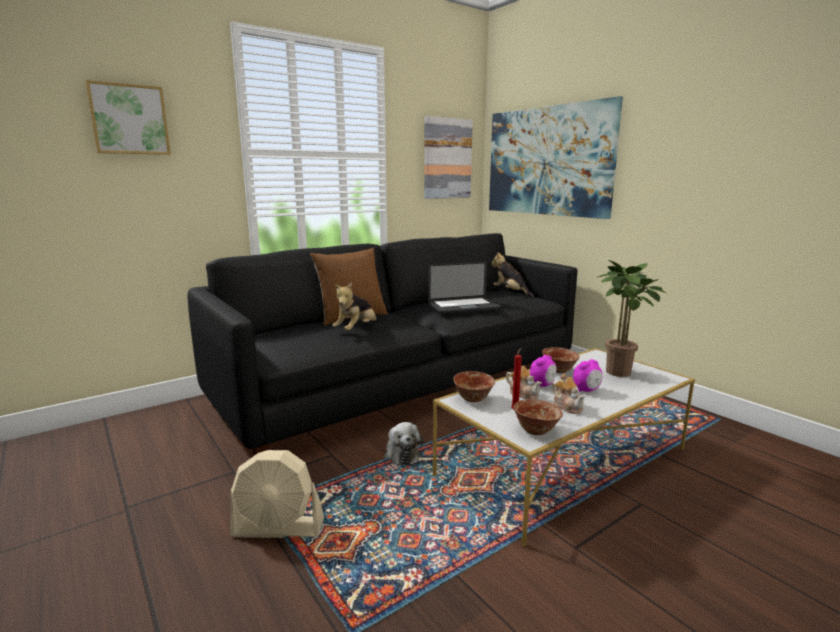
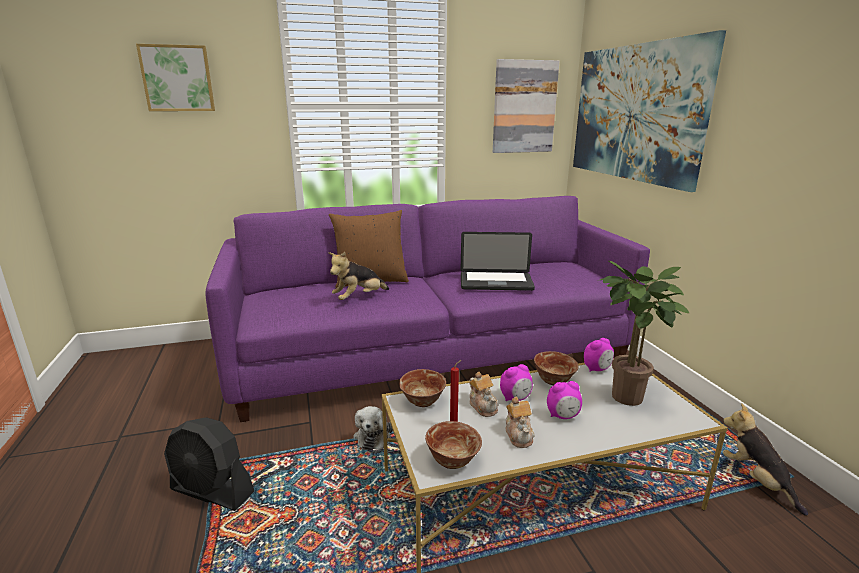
camera: 20 degrees right, 5 degrees up
(278, 528) = (212, 491): beige fan -> black fan
(403, 384) = (431, 353): black sofa -> purple sofa
(510, 292) = (571, 267): plush toy -> plush toy (756, 480)
(582, 359) = (597, 369): none -> alarm clock

